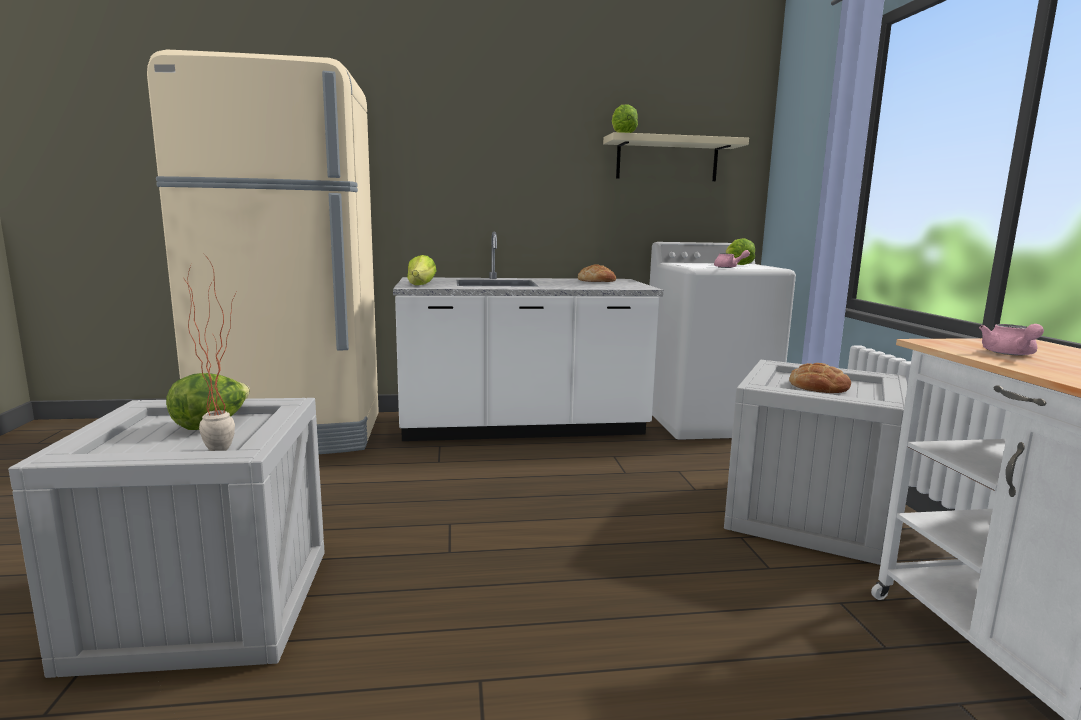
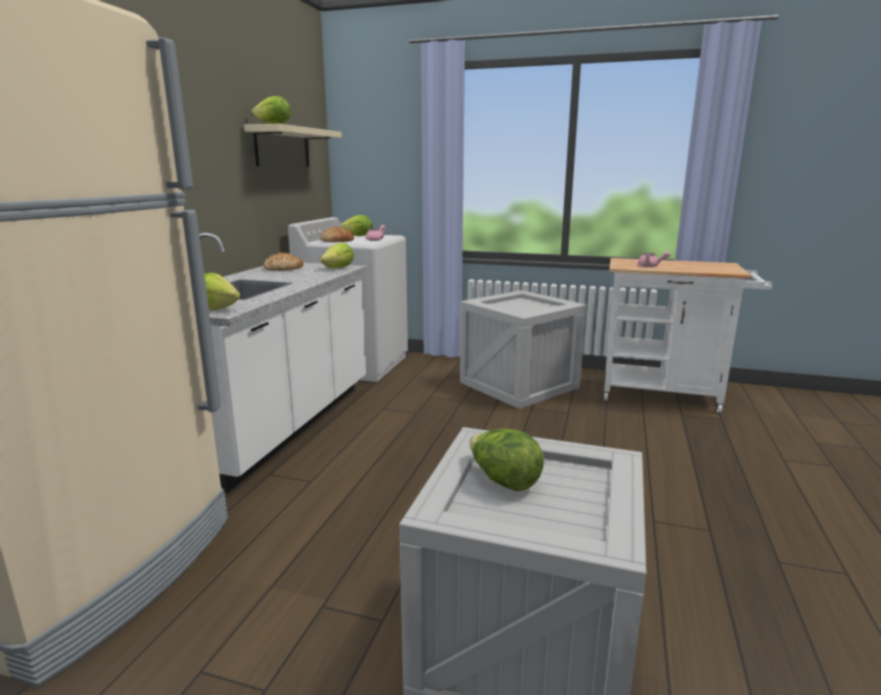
camera: 65 degrees left, 5 degrees up
(226, 447) = (577, 473): potted plant -> none
(626, 287) = (338, 268): none -> lettuce
(818, 387) = (520, 307): bread -> bread (337, 241)

